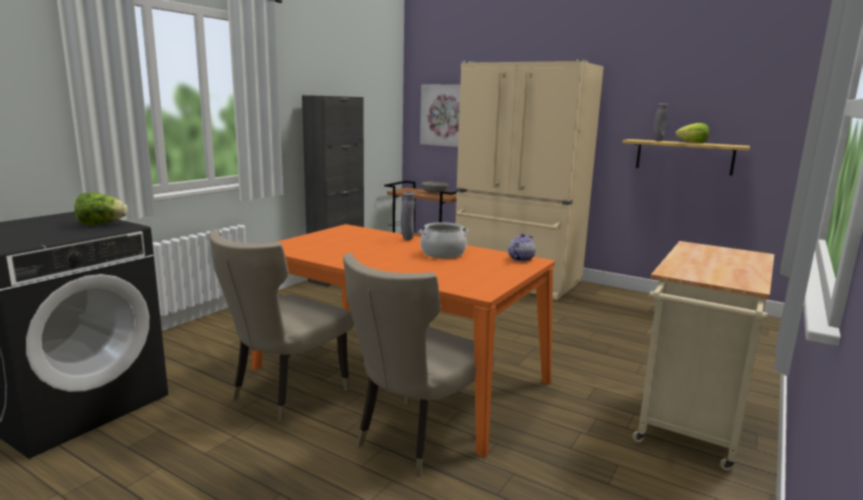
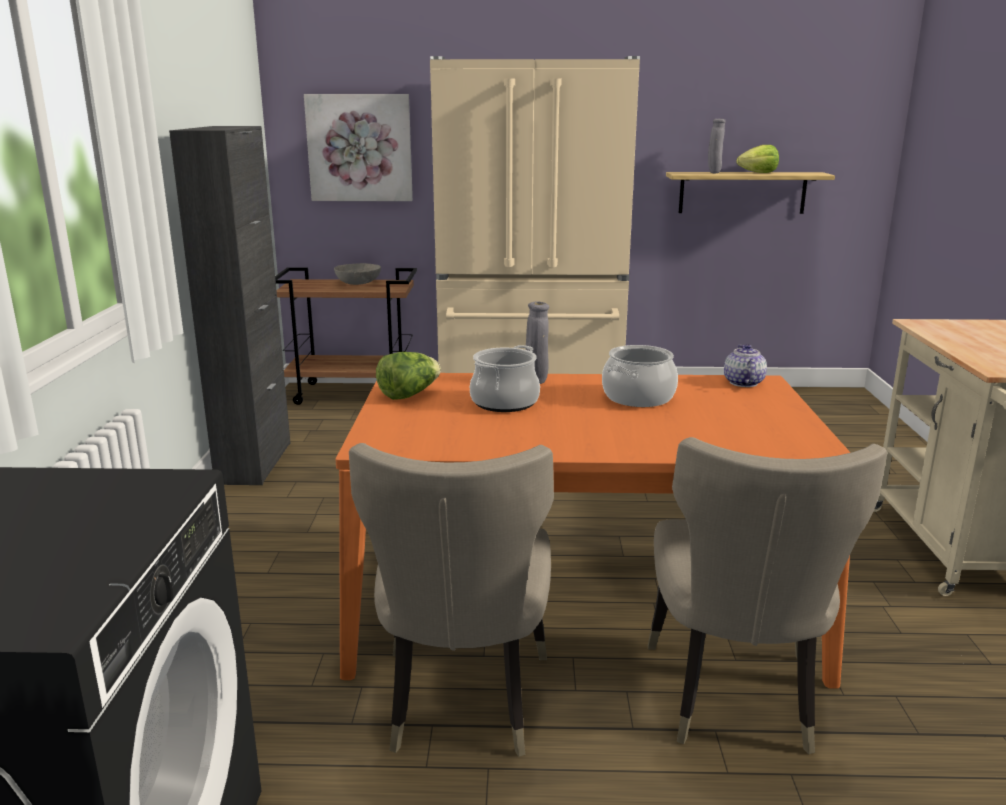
camera: 30 degrees left, 5 degrees up
(102, 224) = (100, 490): lettuce -> lettuce (409, 395)
(371, 243) = (505, 402): none -> cooking pot

